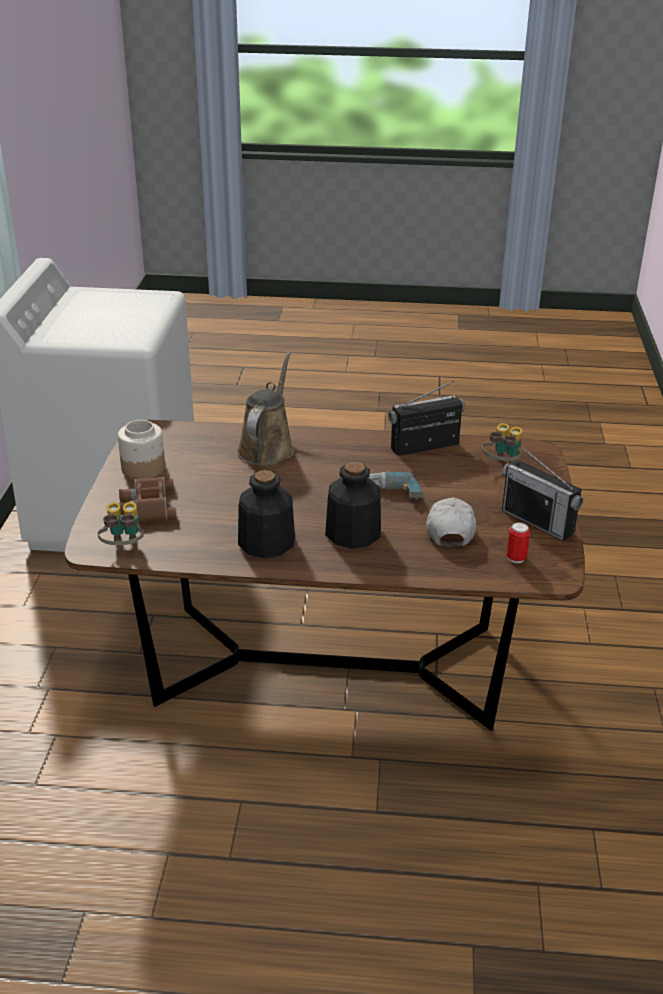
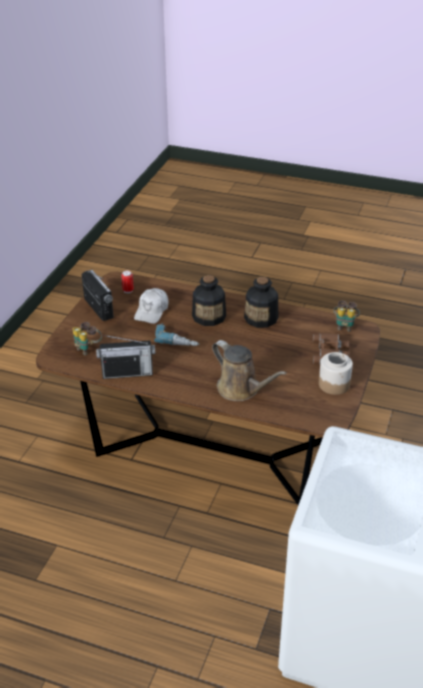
camera: 165 degrees left, 5 degrees up
(267, 448) = (241, 389): brown watering can -> brown watering can turned 75 degrees counterclockwise

